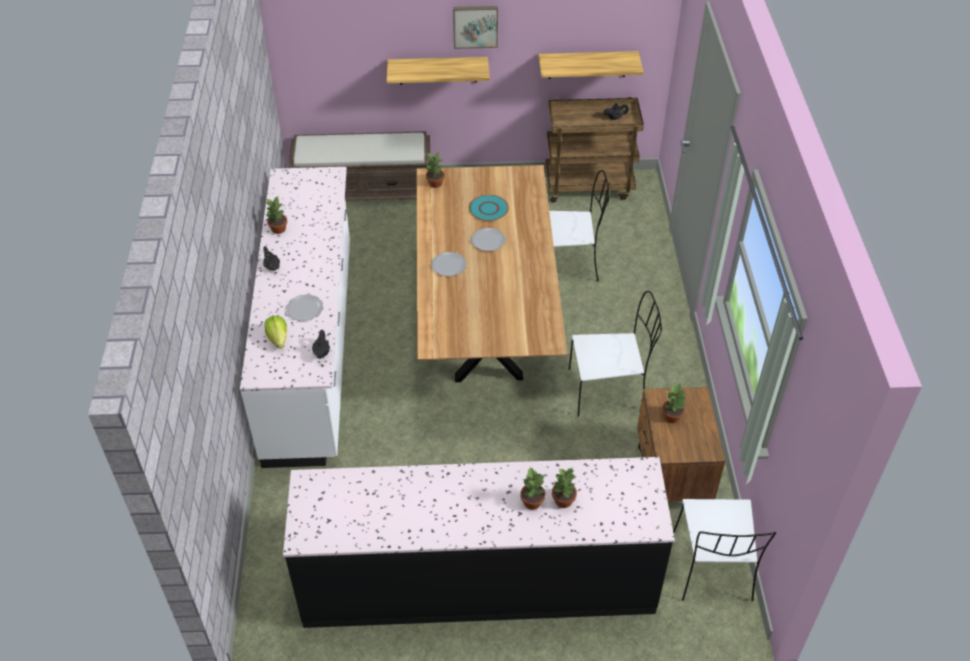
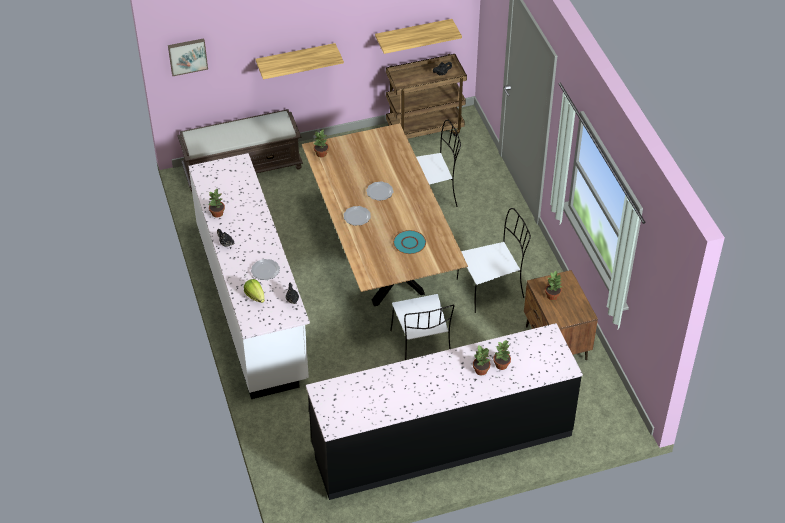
camera: 15 degrees left, 0 degrees up
(475, 26) = (324, 21): picture -> picture (187, 56)
(488, 209) = (370, 167): turquoise plate -> turquoise plate (409, 243)
(712, 568) = (602, 398): white chair -> white chair (421, 347)

